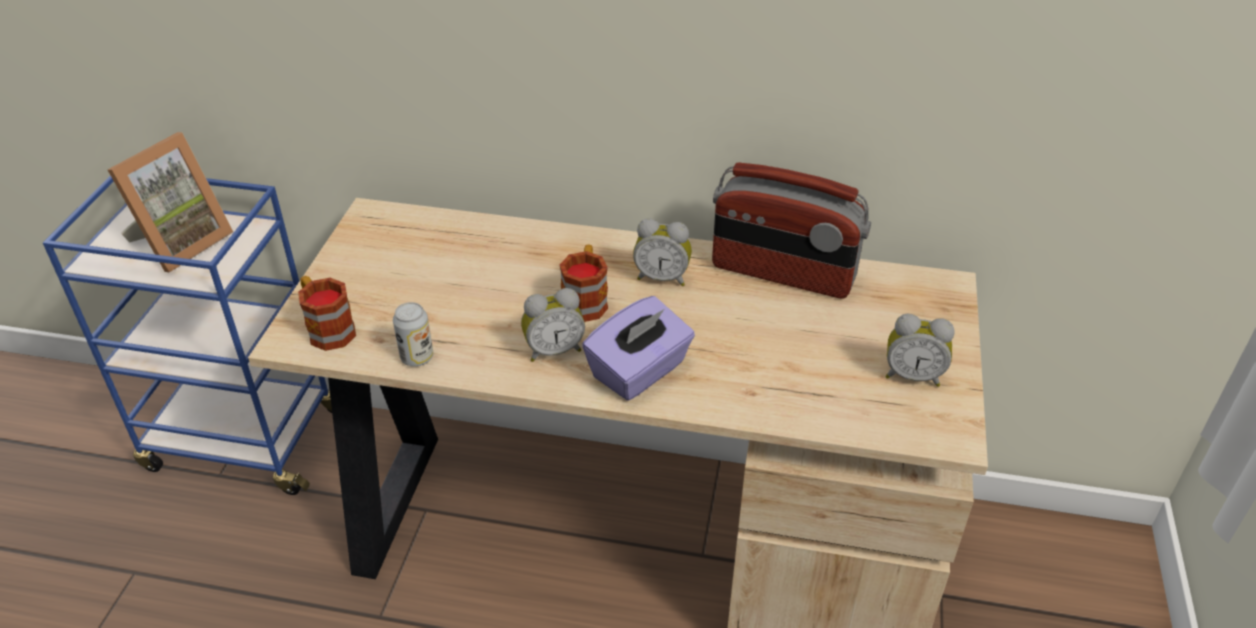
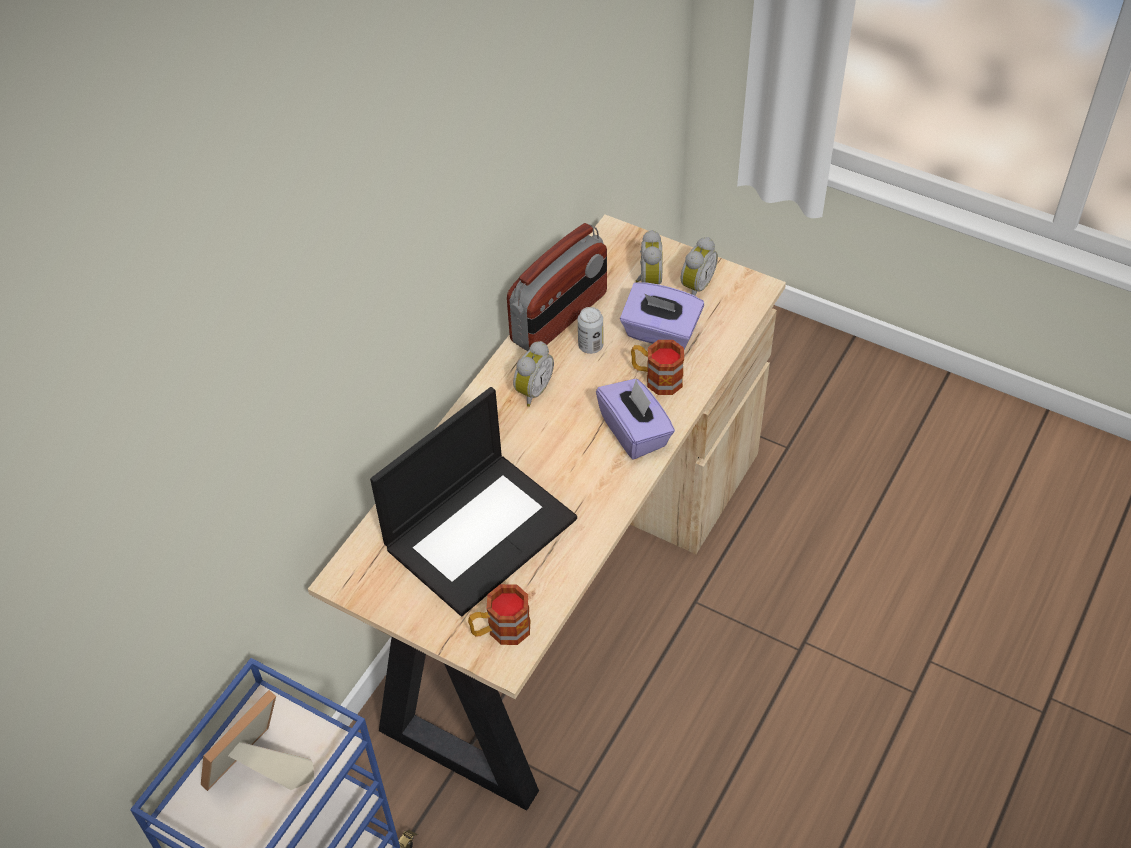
camera: 70 degrees left, 10 degrees up
(180, 242) = (257, 774): picture frame -> picture frame turned 105 degrees counterclockwise
(417, 357) = (564, 570): can -> can (590, 346)
(453, 285) = (480, 531): none -> laptop
(553, 350) = (590, 479): alarm clock -> alarm clock (648, 281)
(586, 299) = (538, 445): mug -> mug (656, 378)
(810, 360) = (660, 333): none -> purple tissue box

